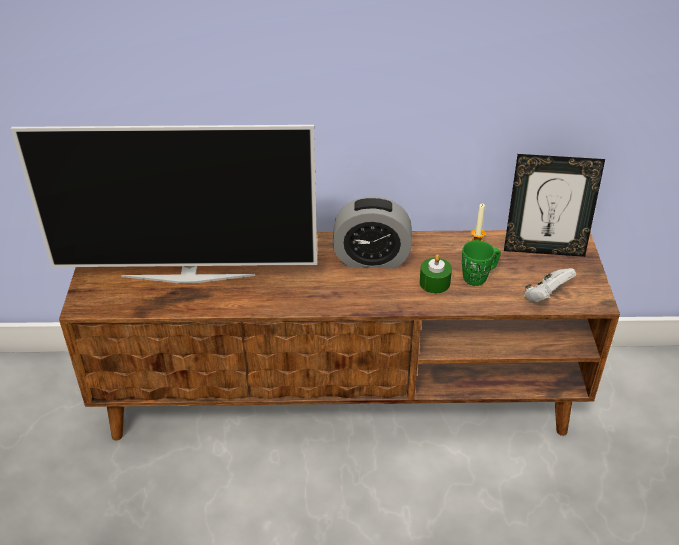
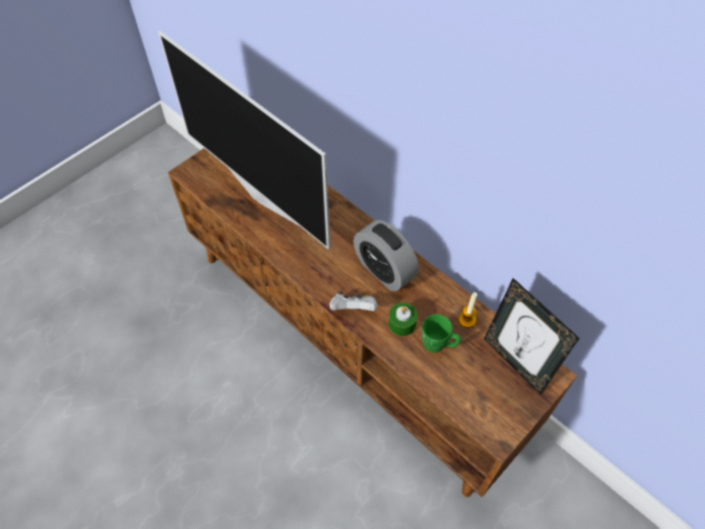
camera: 45 degrees right, 15 degrees up
(545, 296) = (465, 400): white game controller -> white game controller (353, 309)

